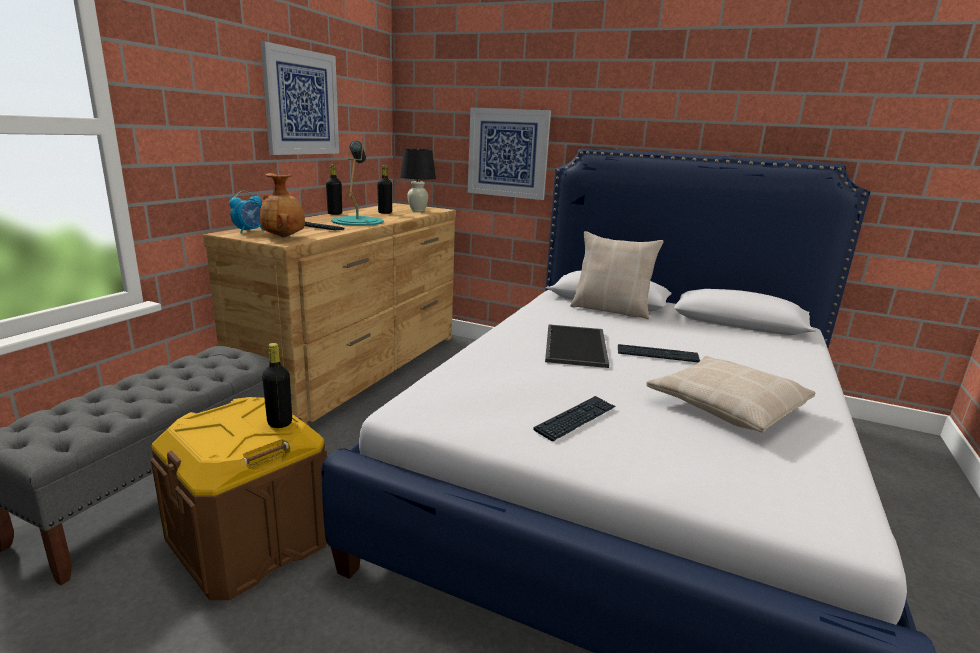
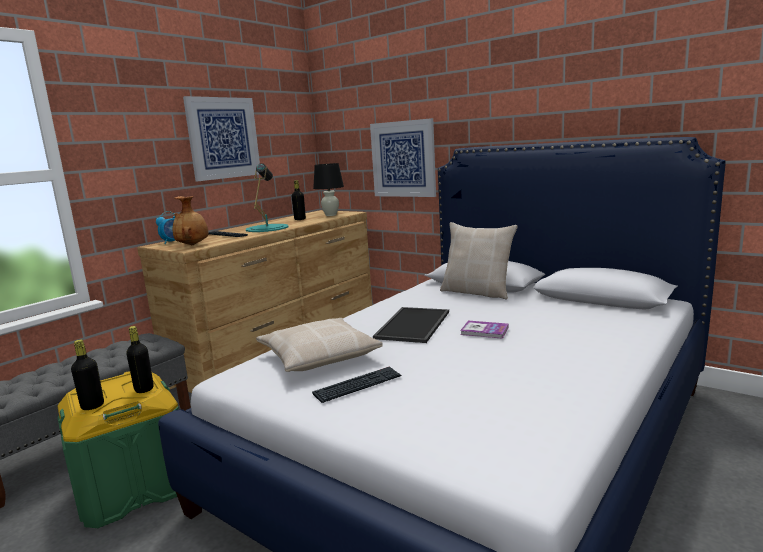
camera: 15 degrees right, 5 degrees down
(251, 542) = (134, 487): brown storage box -> green storage box
(335, 214) = (257, 223): black bottle -> black bottle (92, 406)
(657, 355) = (484, 331): keyboard -> book
(726, 405) = (512, 375): beige pillow -> beige pillow (318, 355)

